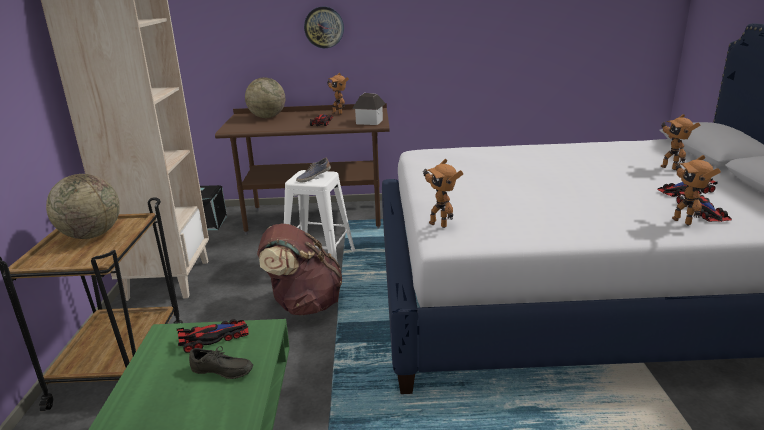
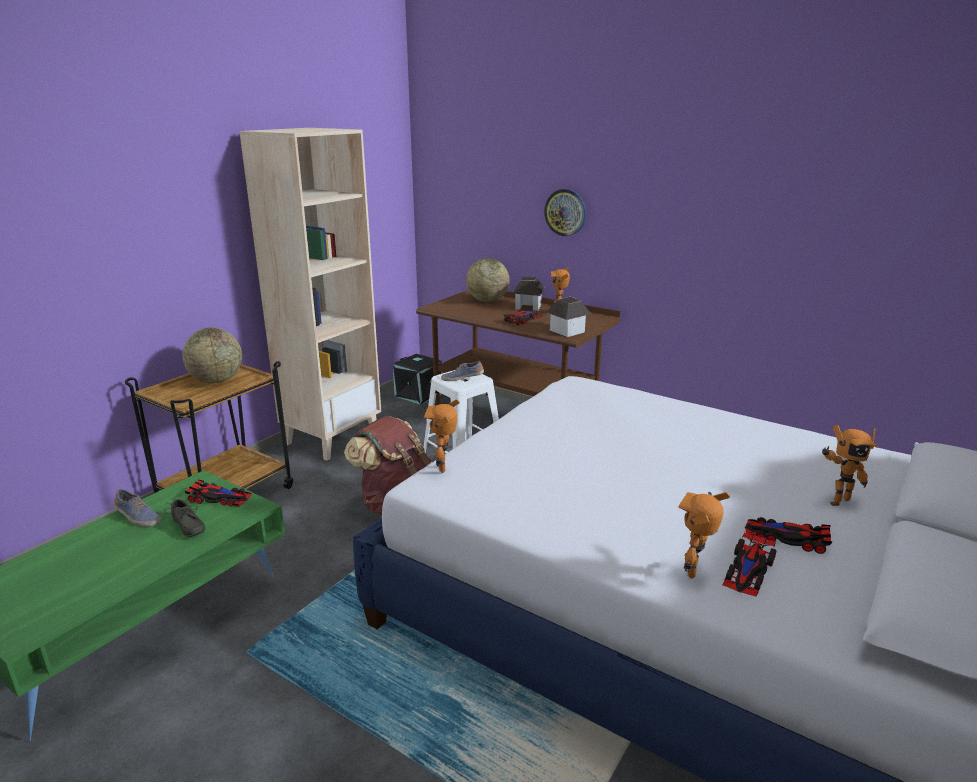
camera: 35 degrees right, 0 degrees up
(148, 389) = (137, 517): none -> shoe
(308, 114) = (528, 307): none -> toy house
(670, 167) = (836, 500): toy robot -> toy robot turned 120 degrees counterclockwise

